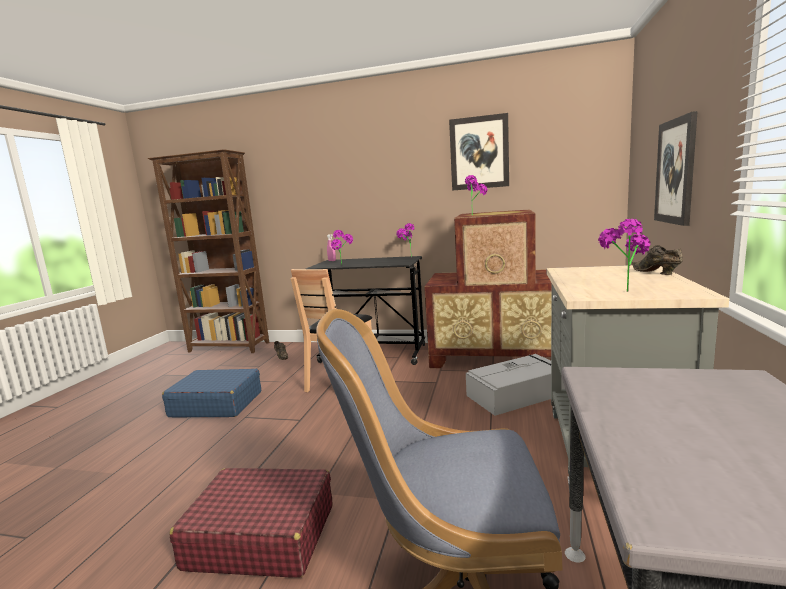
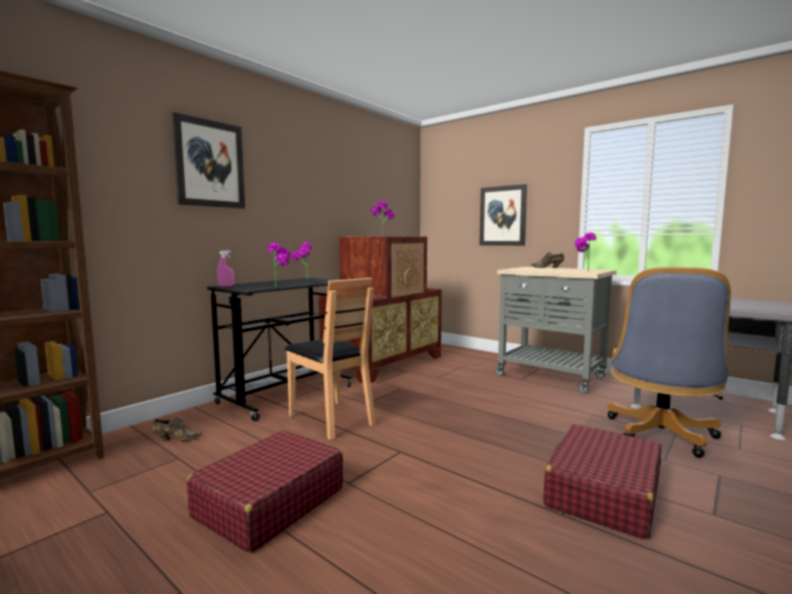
camera: 65 degrees left, 5 degrees down
(216, 404) = (269, 503): blue suitcase -> red suitcase
(479, 153) = (348, 183): picture -> picture (210, 164)
(518, 394) = (456, 374): grey storage box -> none

